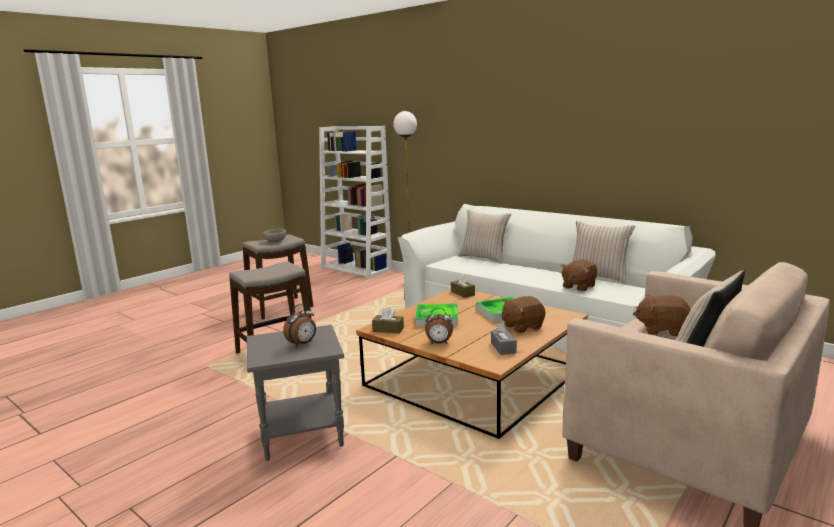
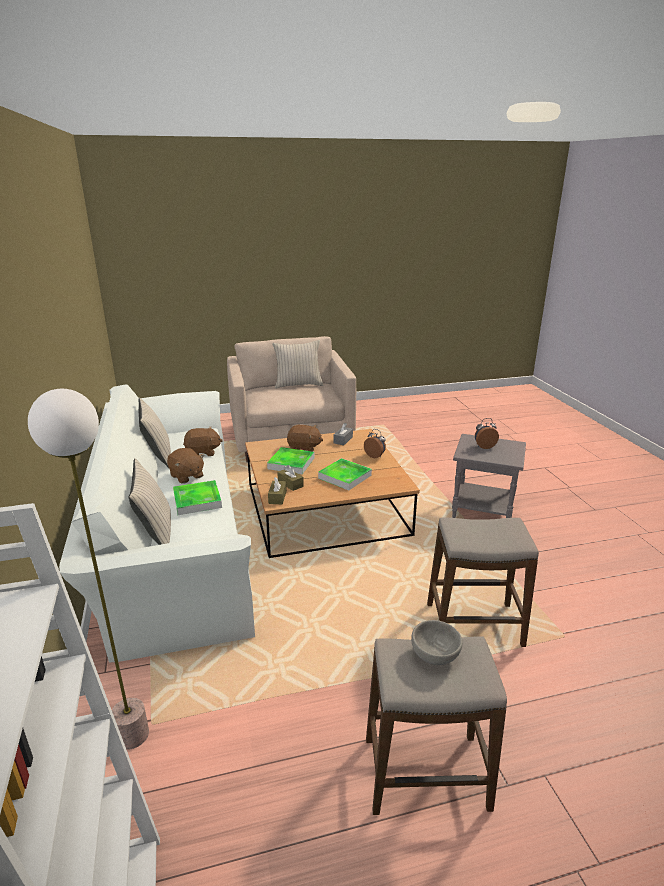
camera: 145 degrees left, 10 degrees up
(388, 329) = (395, 480): brown tissue box -> brown tissue box (290, 484)
(497, 268) = (197, 500): none -> tray
(662, 330) = (279, 395): brown plush toy -> brown plush toy (186, 476)

